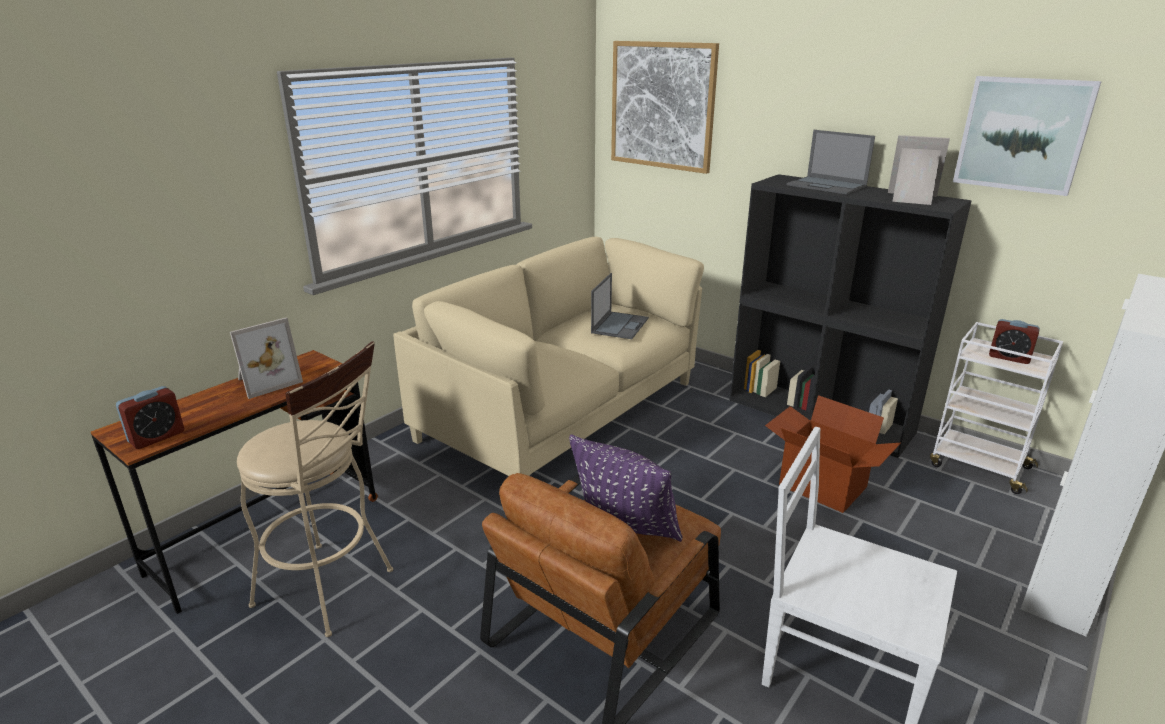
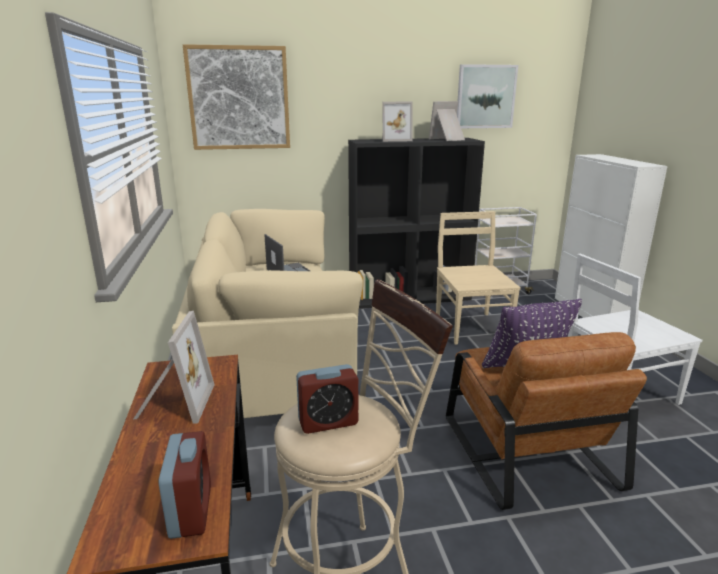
camera: 50 degrees left, 5 degrees down
(821, 487) = (471, 327): cardboard box -> beige chair
(827, 186) = (394, 140): laptop -> picture frame
(1009, 357) = (508, 221): alarm clock -> alarm clock (328, 422)

